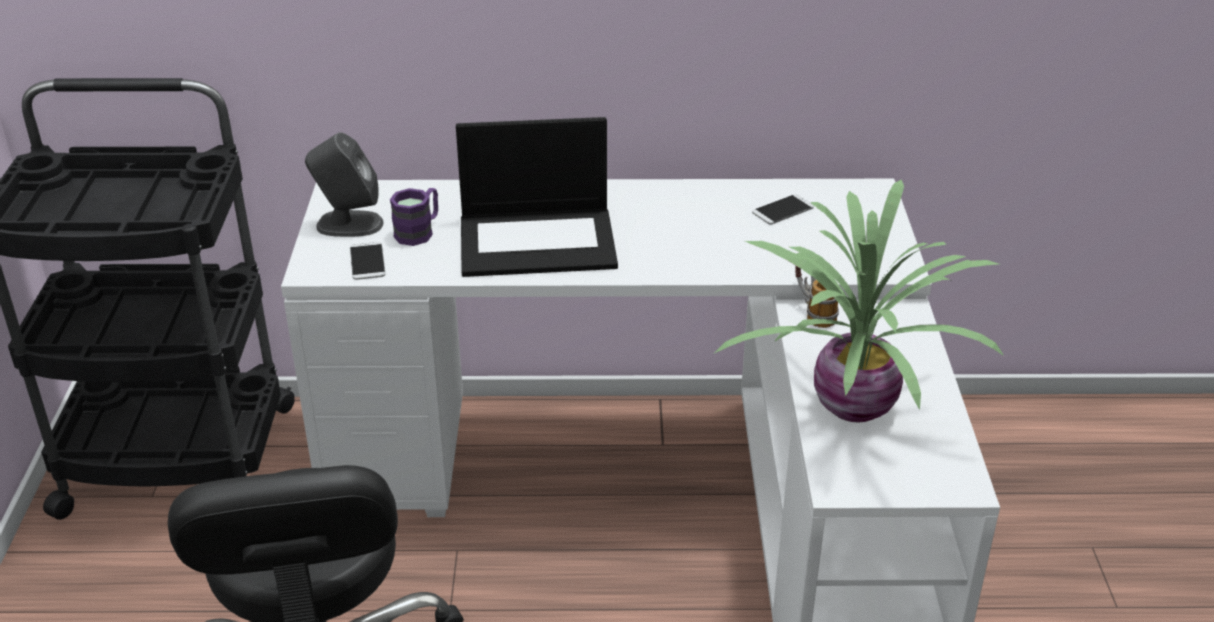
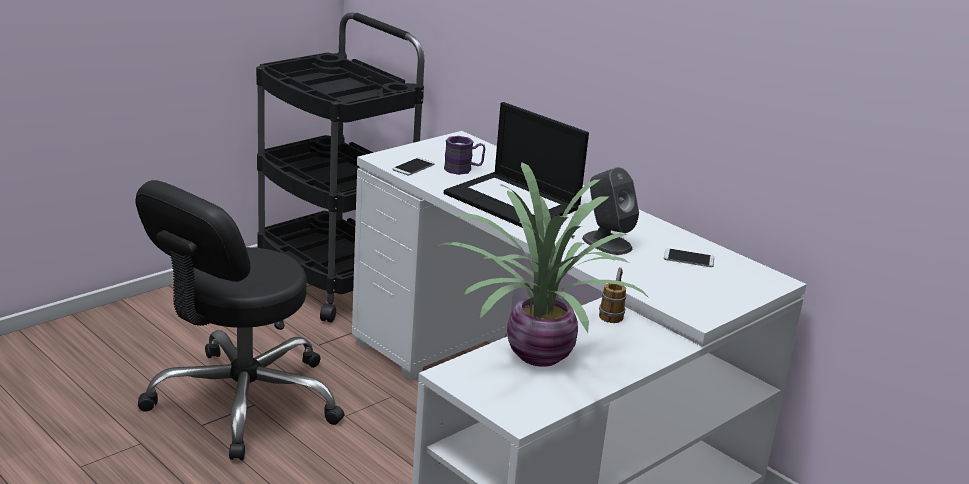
camera: 45 degrees right, 10 degrees down
(348, 224) = (437, 151): grey speaker -> grey speaker (606, 243)

